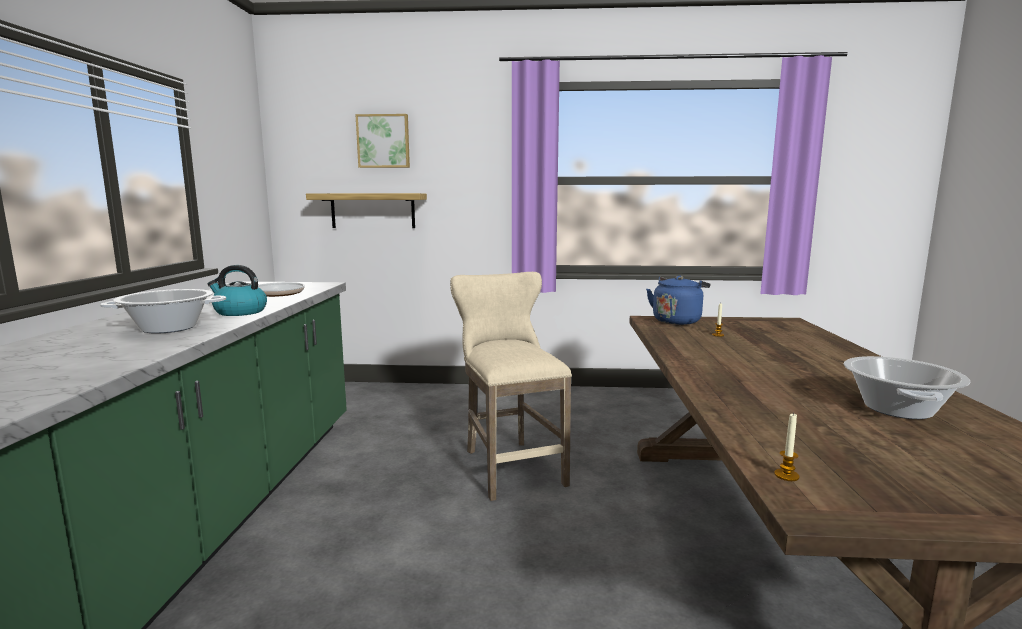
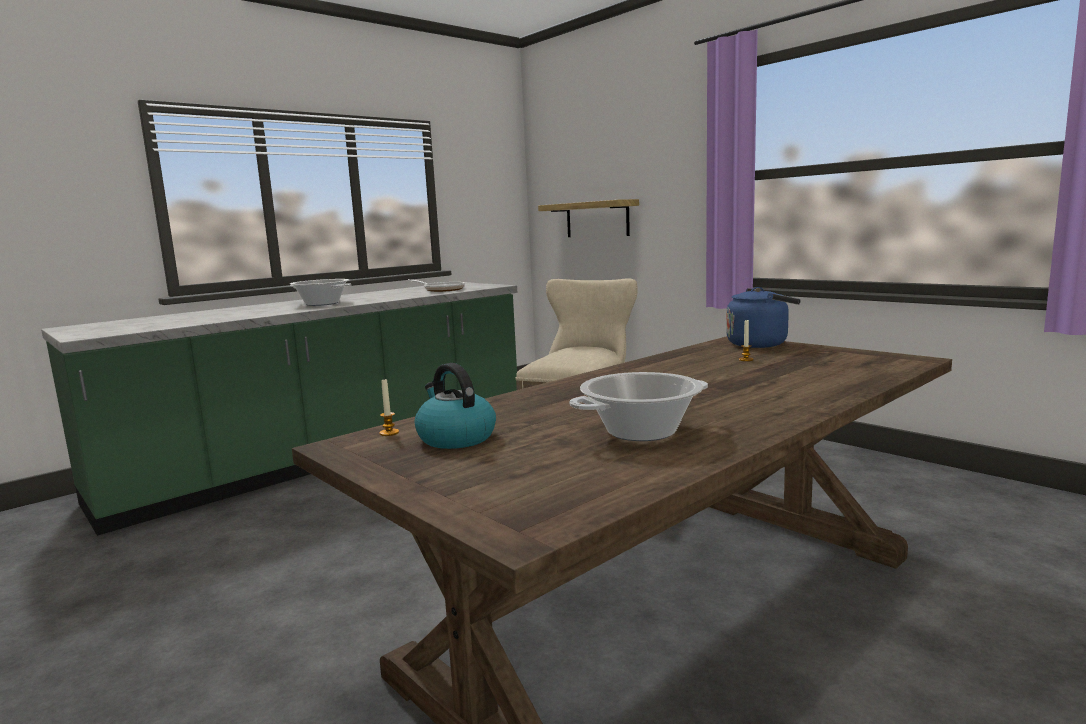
camera: 45 degrees right, 0 degrees up
(239, 312) = (381, 298): kettle -> kettle (455, 438)
(383, 141) = (605, 149): picture -> none

